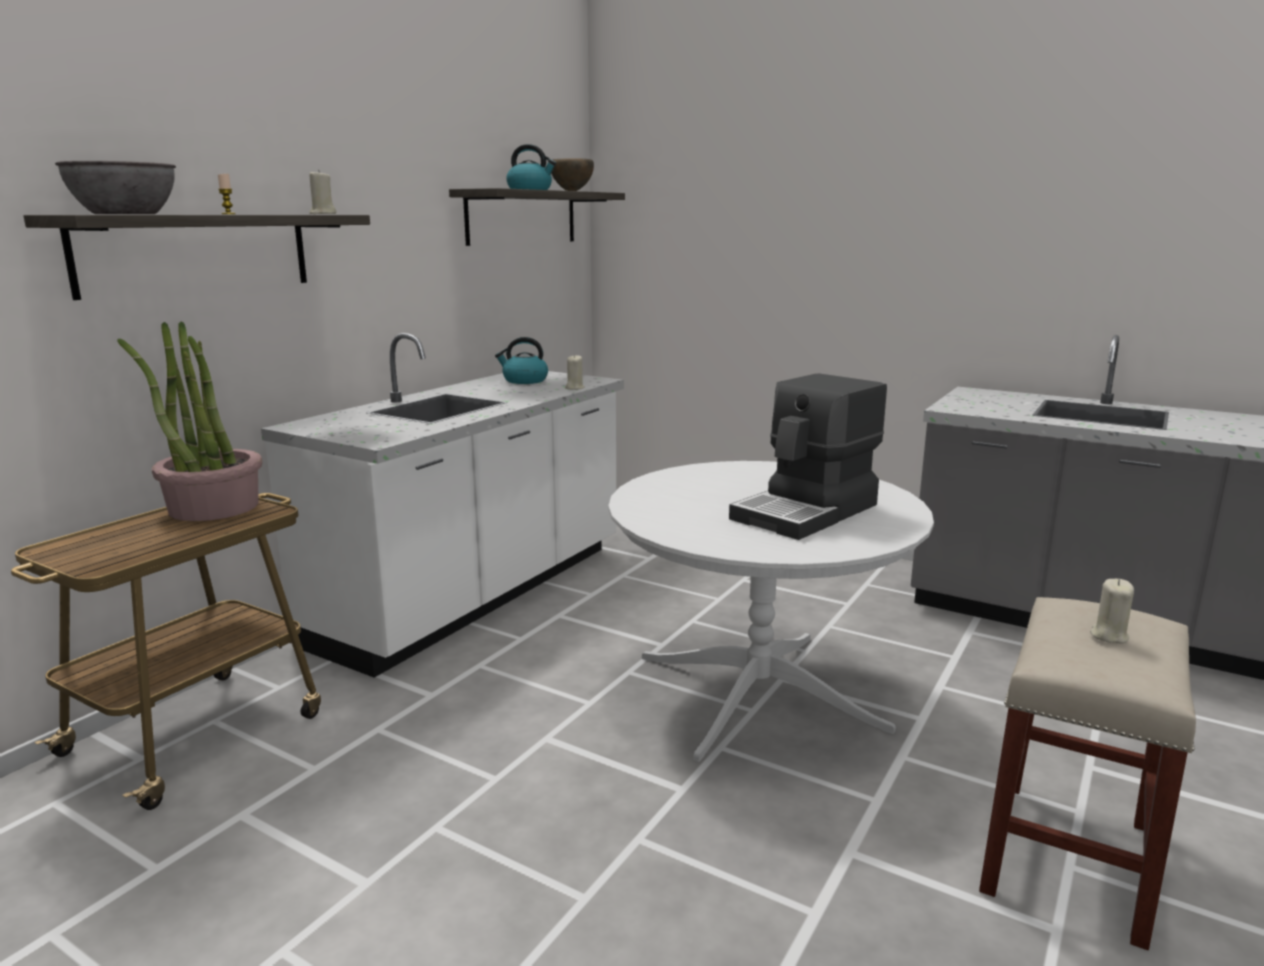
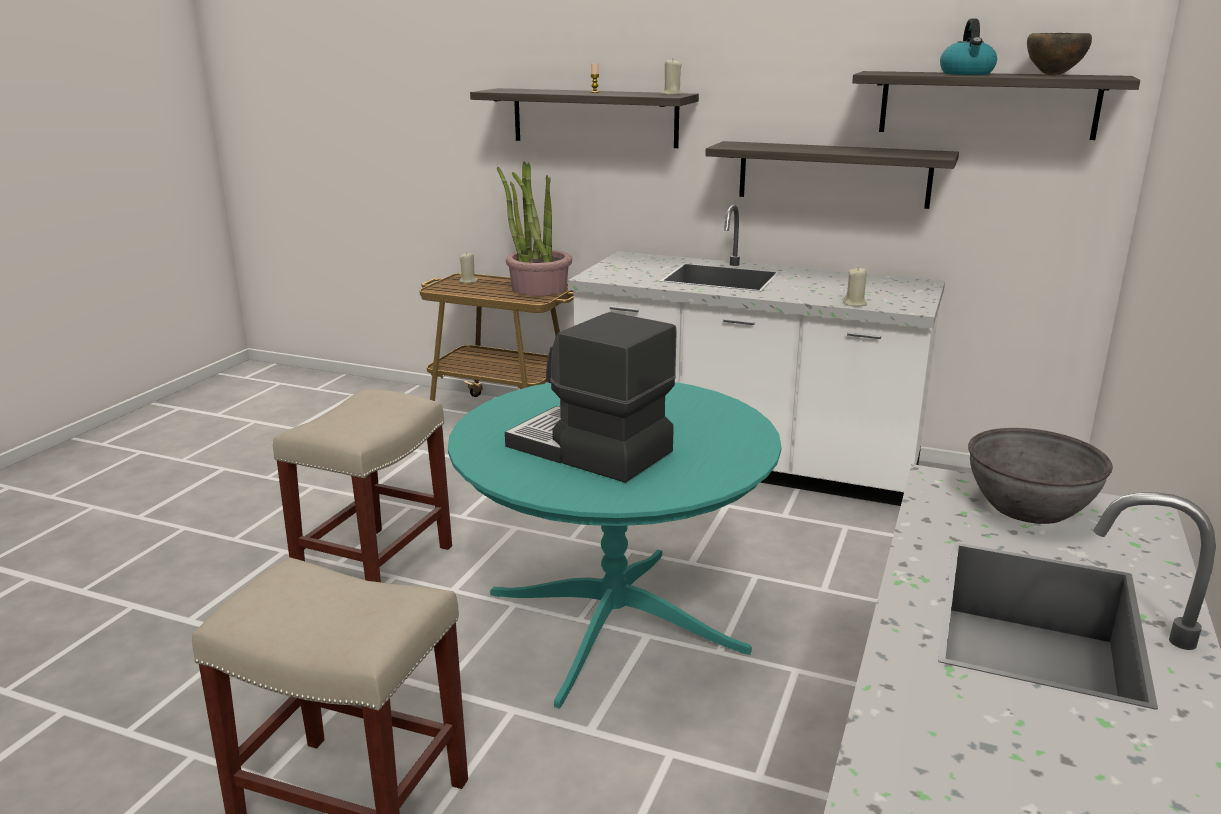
camera: 80 degrees right, 5 degrees up
(125, 214) = (524, 90): grey bowl -> grey bowl (1028, 507)
(441, 290) = (833, 174): none -> shelf
(524, 380) = (871, 286): kettle -> none
(607, 855) = (377, 566): none -> beige stool
(757, 692) = (614, 621): white dining table -> turquoise dining table
(1108, 635) = (339, 608): beige candle -> beige candle (468, 281)

